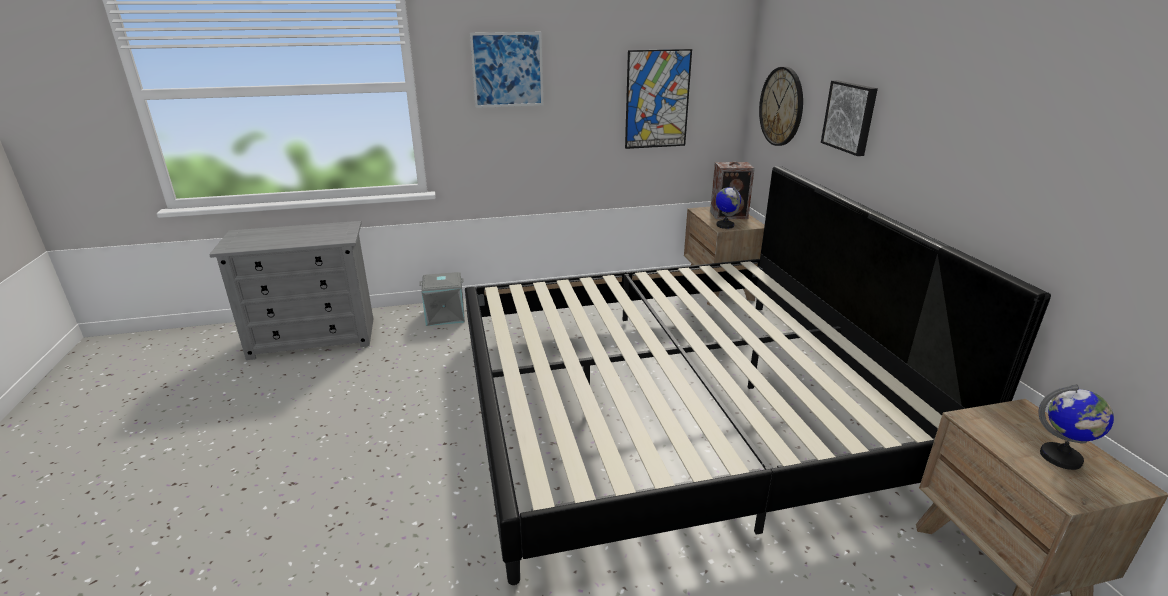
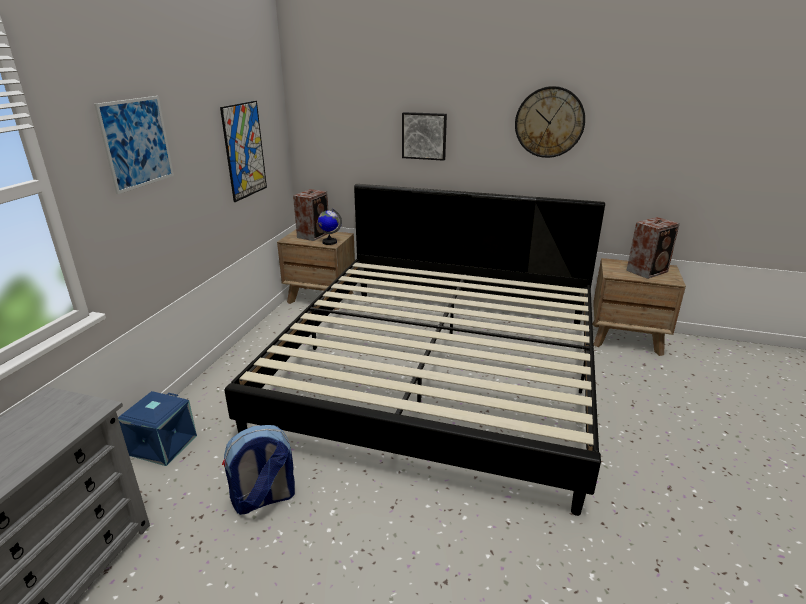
camera: 60 degrees left, 0 degrees up
(417, 377) = (264, 499): none -> backpack
(445, 315) = (162, 445): grey storage box -> blue storage box
(781, 106) = (340, 139): wall clock -> wall clock (549, 122)
(1061, 458) = (648, 271): globe -> speaker

